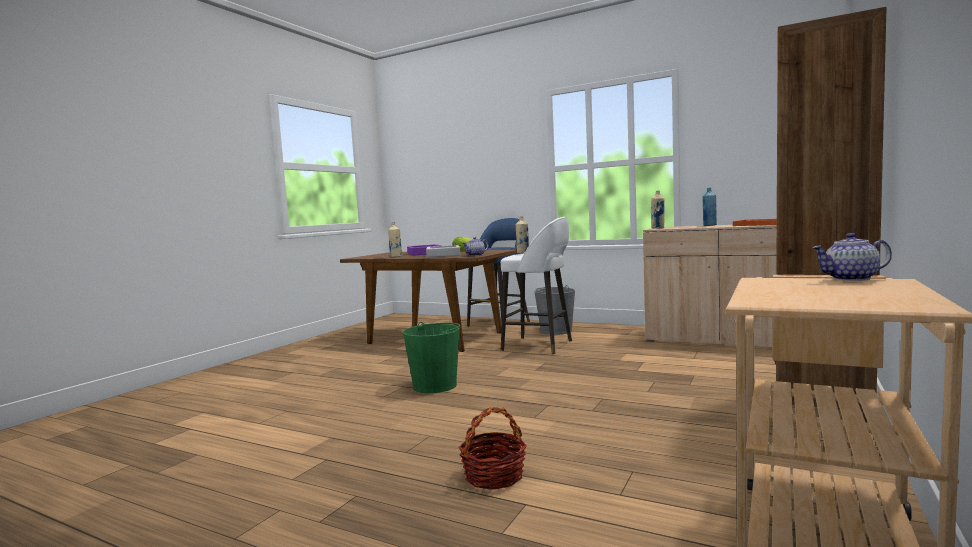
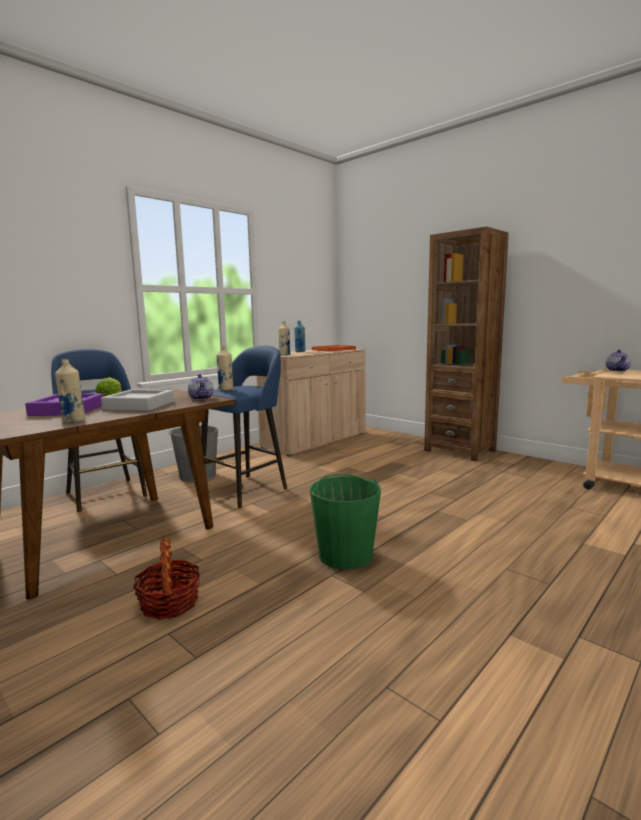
camera: 75 degrees left, 5 degrees up
(494, 476) = (592, 548): basket -> basket (169, 603)
(539, 346) = (246, 490): white stool -> blue stool

